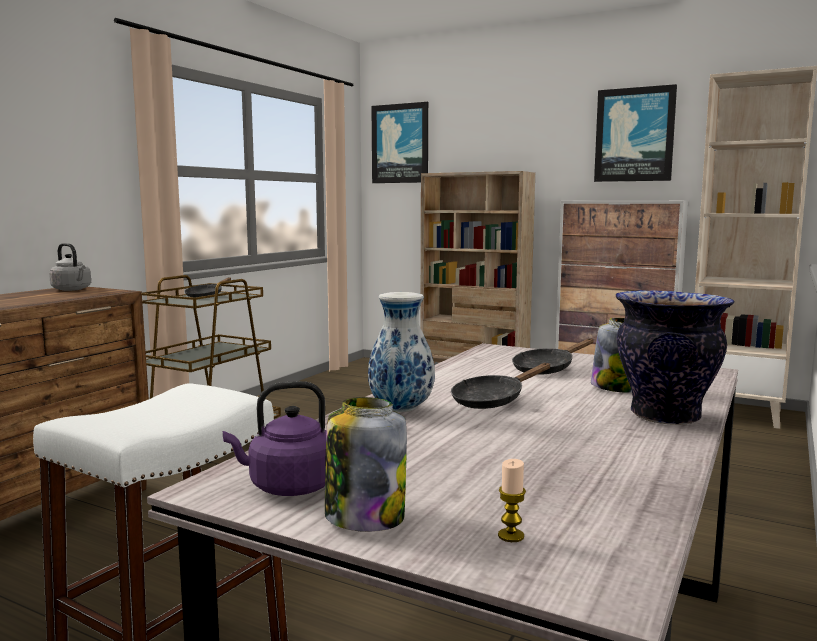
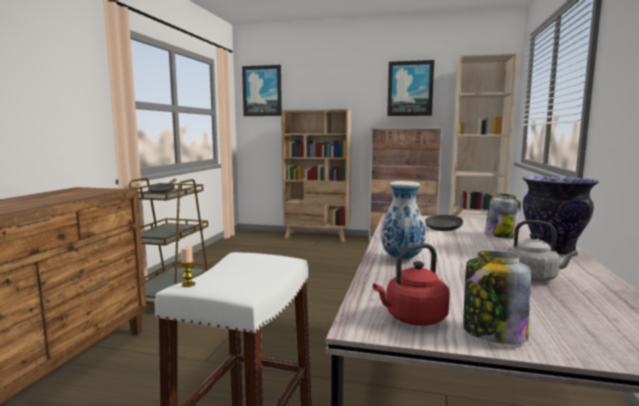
camera: 15 degrees left, 0 degrees up
(72, 289) = (81, 190): grey kettle -> grey kettle (534, 278)
(288, 487) = (413, 318): purple kettle -> red kettle
(492, 400) = (446, 248): black frying pan -> none
(511, 536) = (595, 334): candle -> candle (188, 284)

